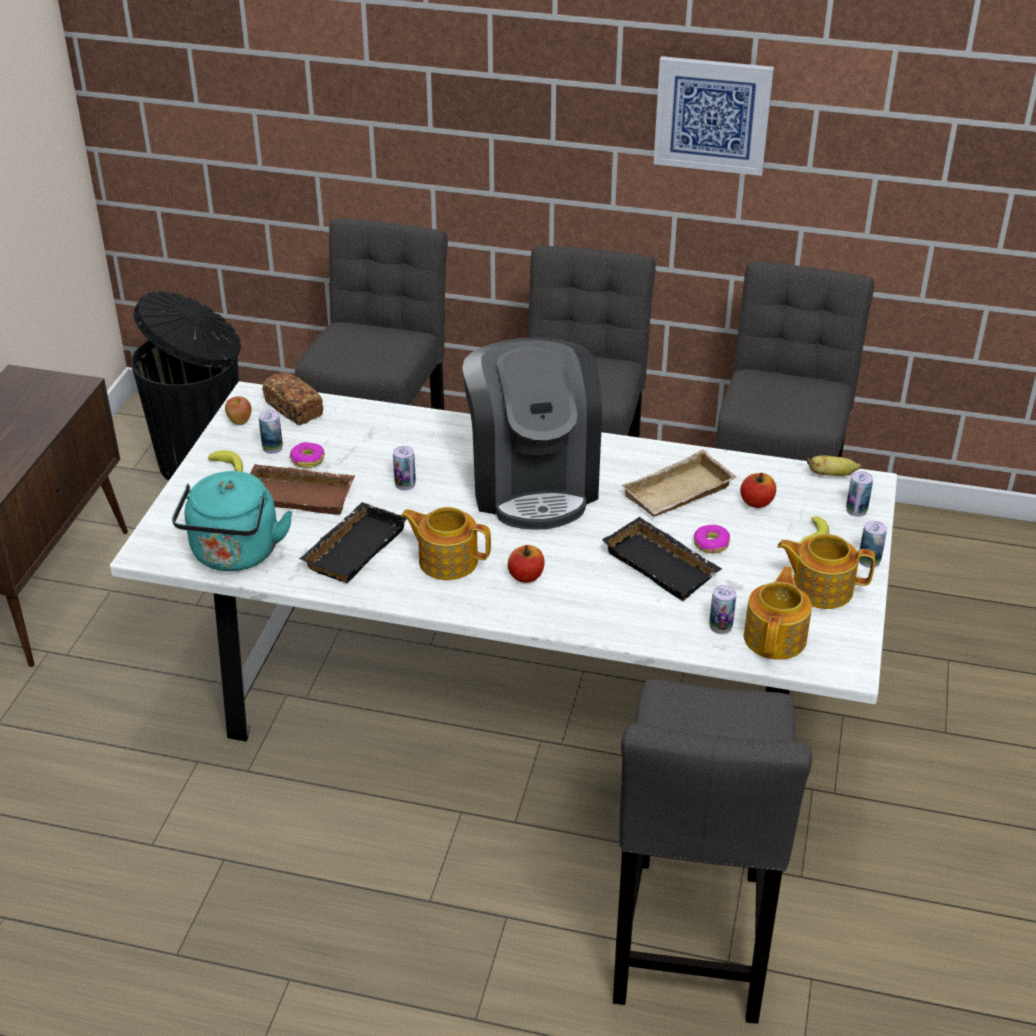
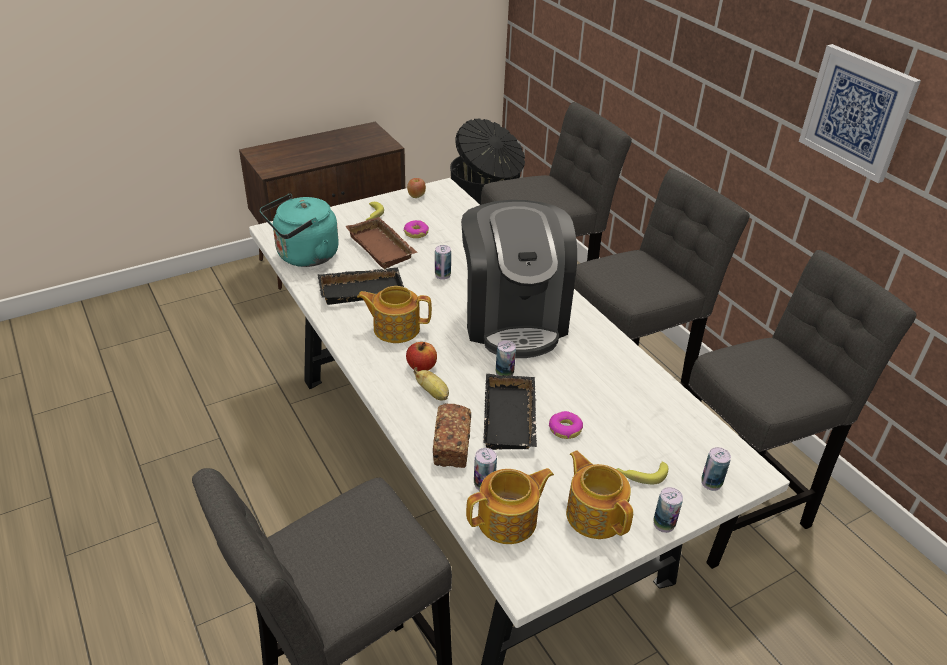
camera: 45 degrees right, 0 degrees up
(272, 448) = (409, 217): can -> can (504, 373)
(294, 409) = (452, 205): bread -> bread (452, 445)
(447, 560) = (395, 328): teapot -> teapot turned 60 degrees counterclockwise
(533, 482) = (514, 318): coffee machine -> coffee machine turned 45 degrees counterclockwise
(679, 494) = (594, 384): beige tray -> none
(756, 502) = (641, 425): apple -> none
(831, 475) = (731, 446): banana -> banana (433, 393)

